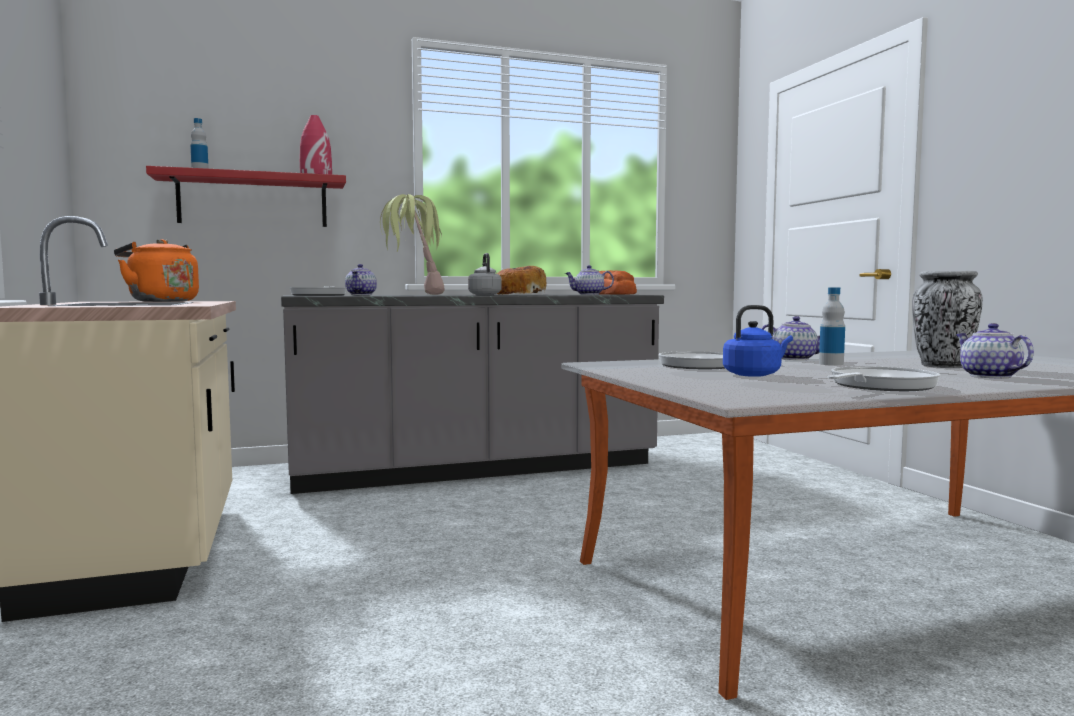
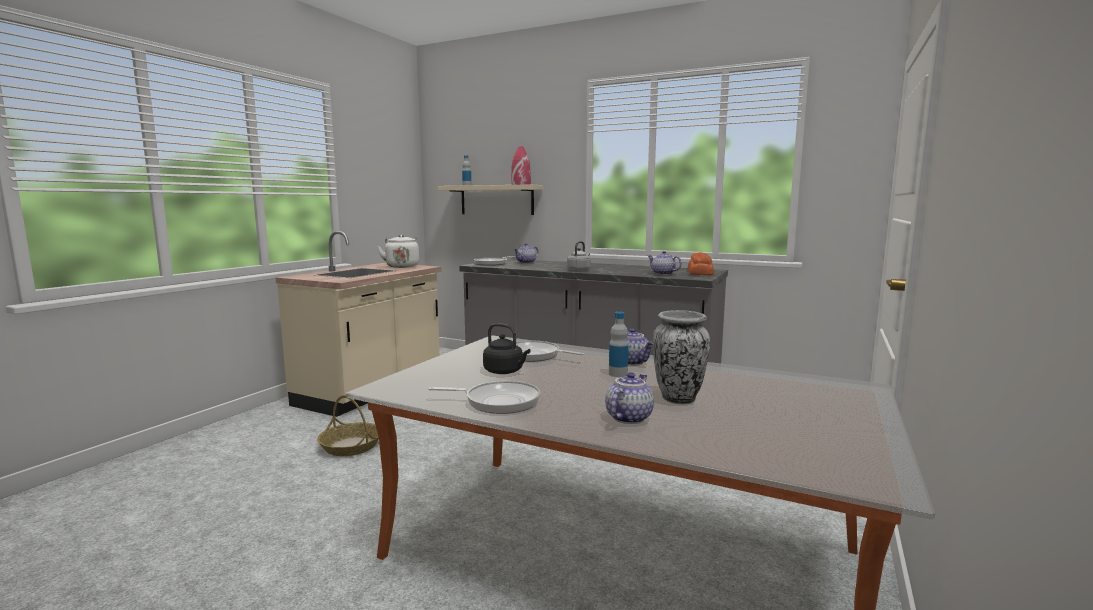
camera: 45 degrees right, 5 degrees up
(160, 301) = (402, 266): orange kettle -> white kettle
(253, 201) = (496, 200): red shelf -> beige shelf
(324, 621) = (350, 446): none -> basket
(412, 294) = (560, 263): potted plant -> none
(517, 294) = (624, 268): bread -> none
(754, 374) = (505, 371): blue kettle -> black kettle

